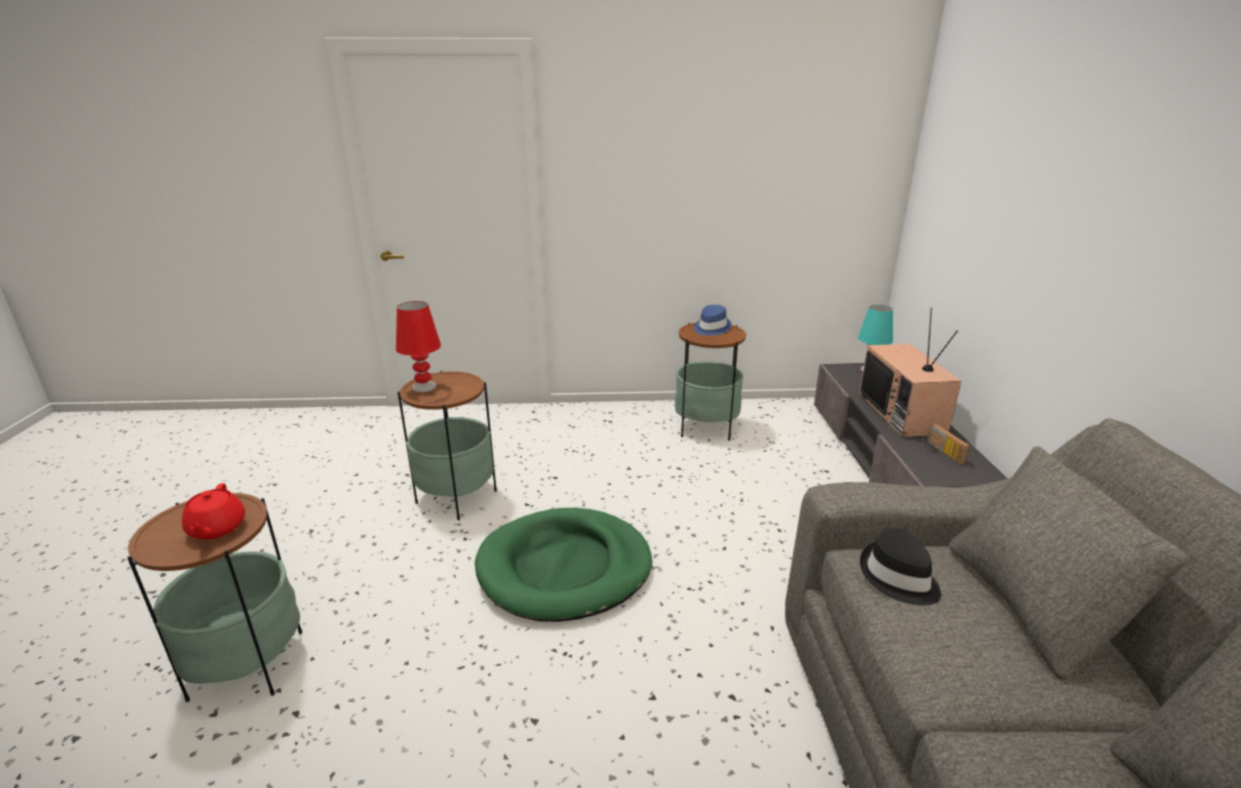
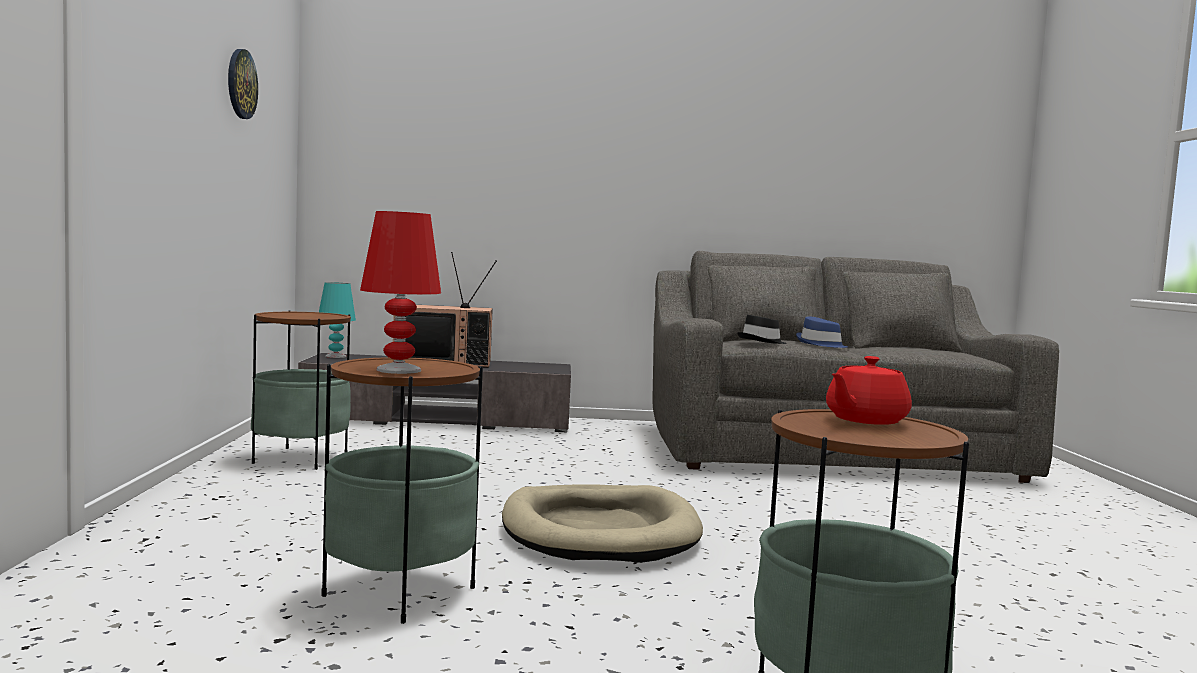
camera: 90 degrees left, 20 degrees down
(216, 529) = (864, 420): red teapot -> red teapot turned 150 degrees clockwise
(565, 568) = (600, 531): green dog bed -> beige dog bed
(711, 328) = (288, 314): blue hat -> blue hat (820, 344)
(766, 142) = (241, 84): none -> wall clock
(940, 452) = (518, 366): radio -> none

